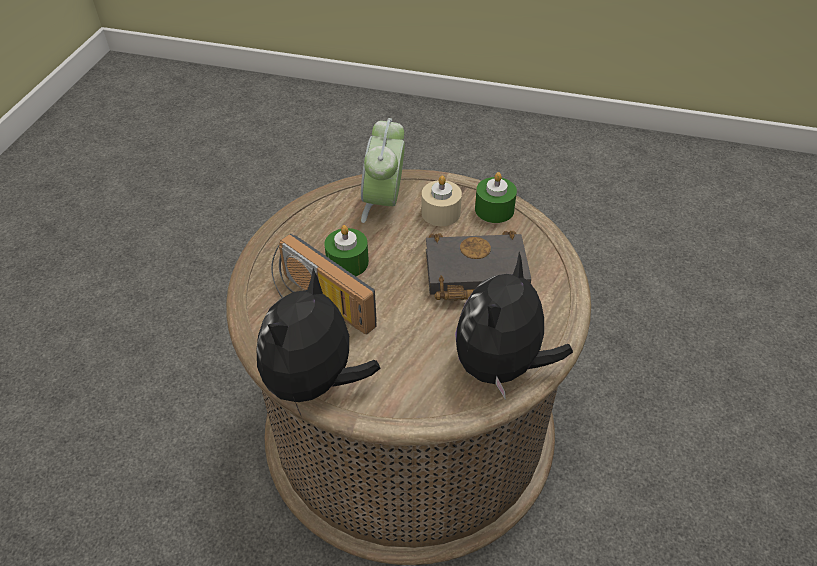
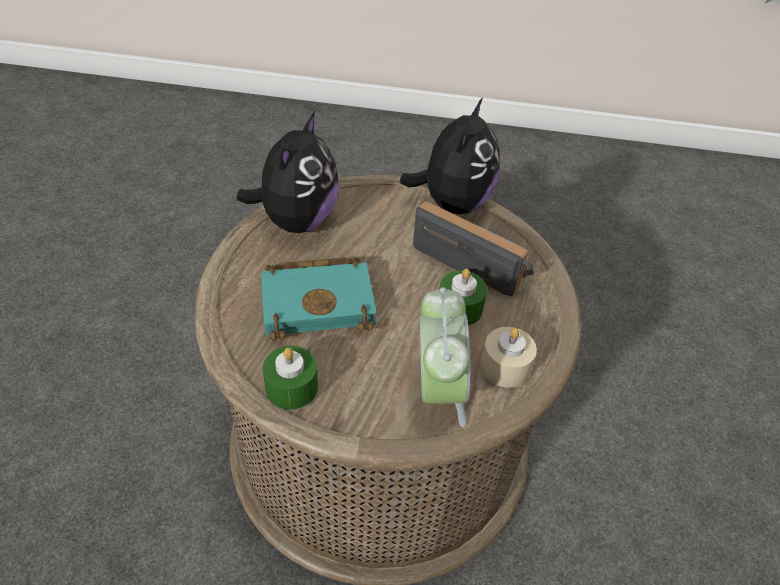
camera: 170 degrees right, 0 degrees up
(441, 213) = (362, 382): beige candle -> beige candle (505, 366)
(473, 275) = (320, 301): black book -> turquoise book

